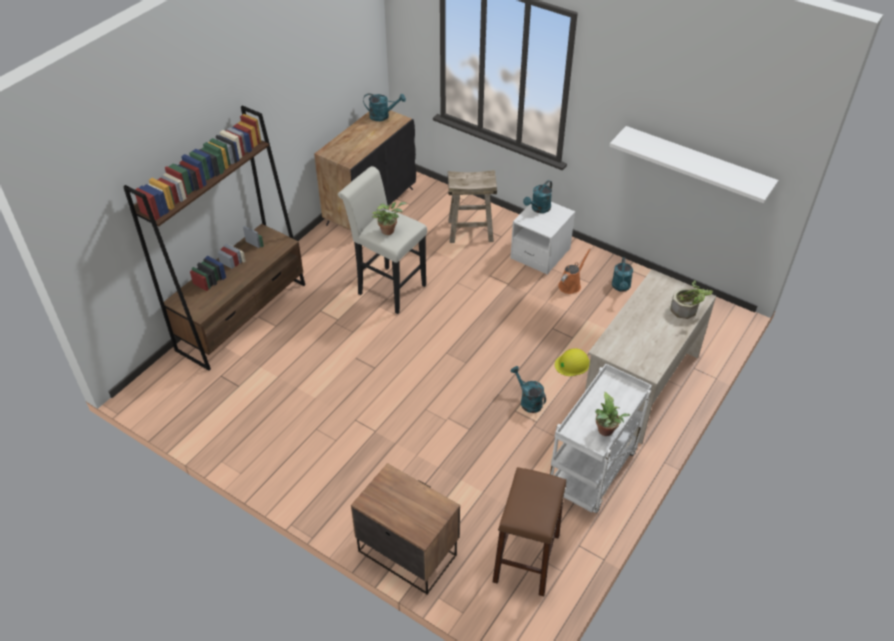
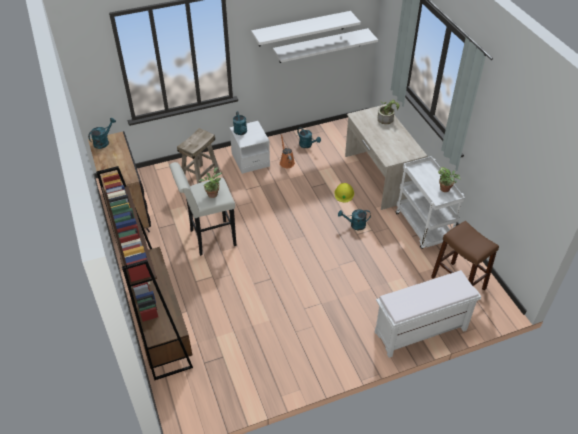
camera: 55 degrees left, 0 degrees up
(407, 551) = (419, 332): nightstand -> white bench
(672, 122) = (301, 28): none -> white shelf

